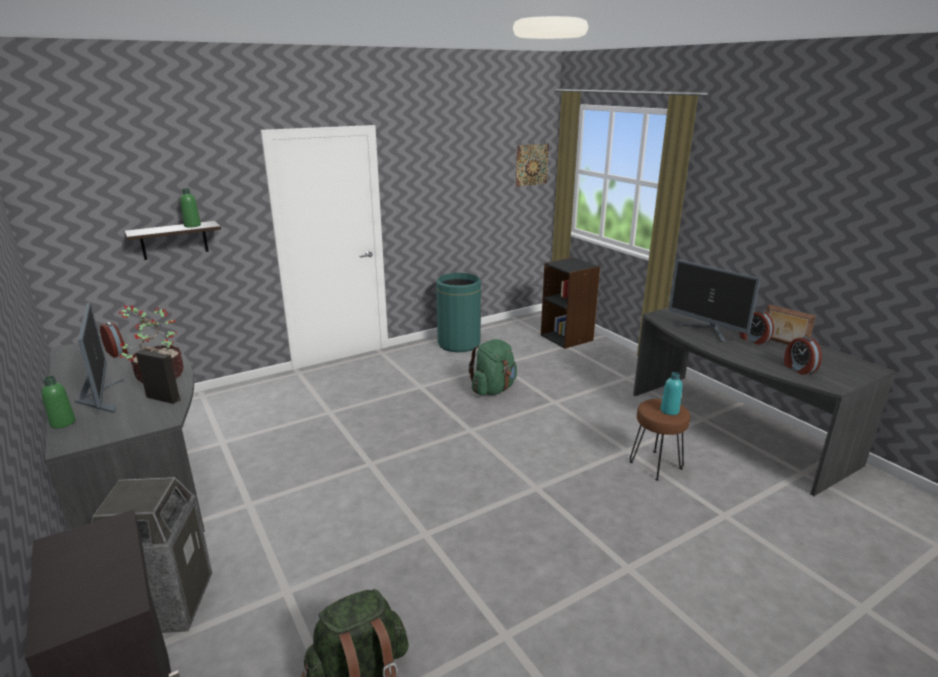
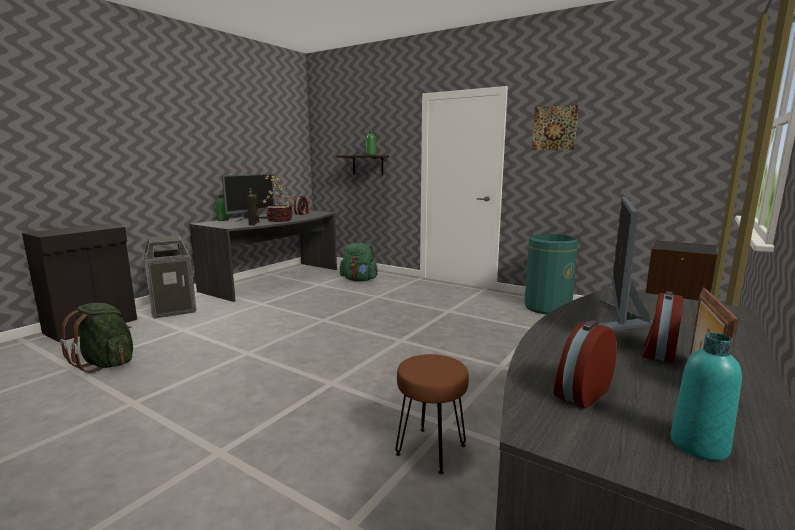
camera: 65 degrees right, 10 degrees down
(493, 389) = (483, 335): green backpack -> green backpack (359, 280)
(532, 165) = (709, 127): picture -> picture (554, 128)
(669, 411) = (431, 370): turquoise bottle -> turquoise bottle (699, 445)

